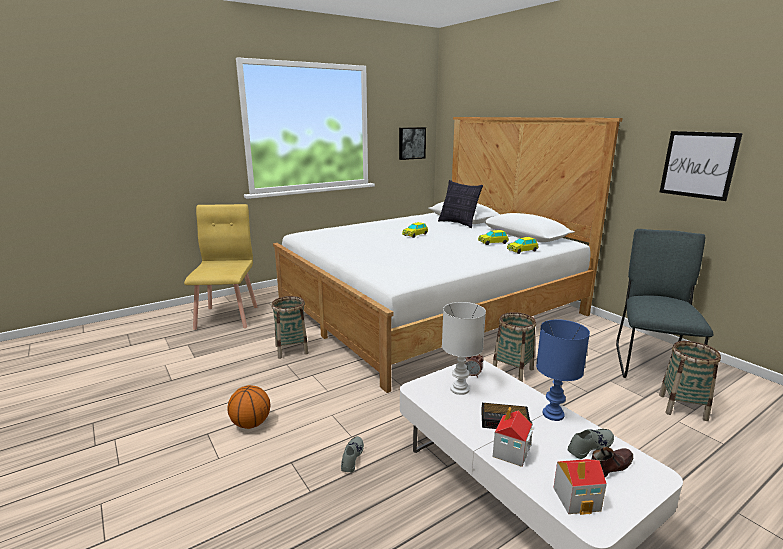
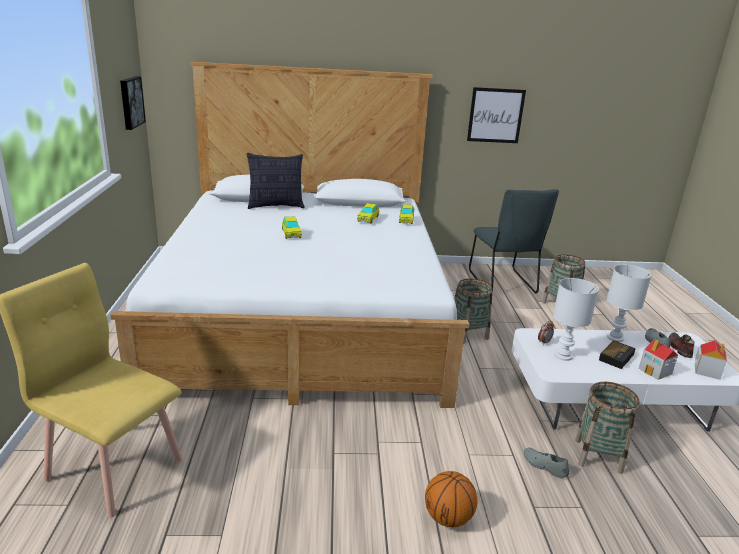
camera: 60 degrees left, 5 degrees up
(291, 349) = (299, 438): basket -> basket (598, 455)
(553, 415) = (616, 338): blue table lamp -> white table lamp
(651, 363) = (503, 283): grey chair -> grey chair turned 150 degrees counterclockwise

